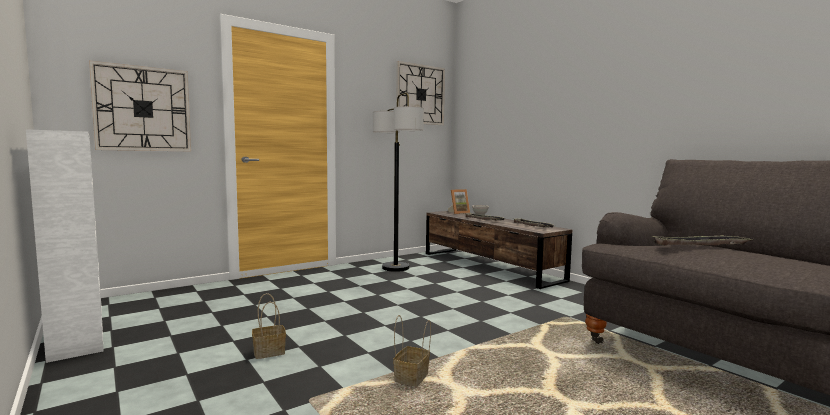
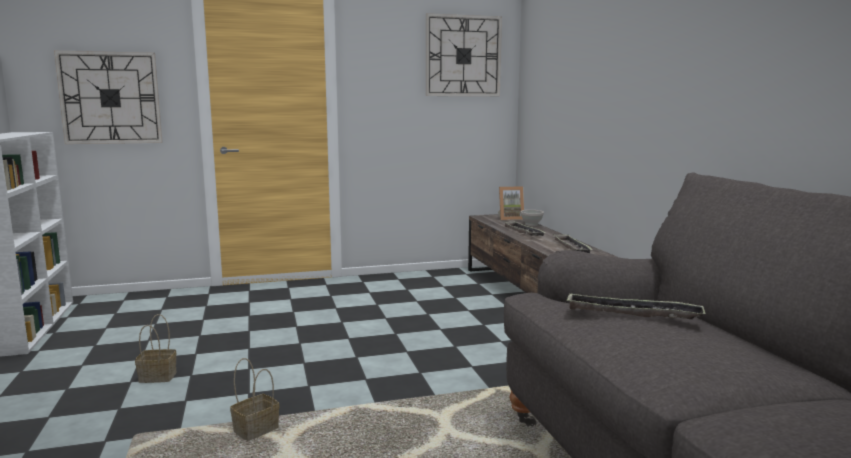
camera: 20 degrees right, 5 degrees up
(395, 268) = (405, 287): floor lamp -> none

